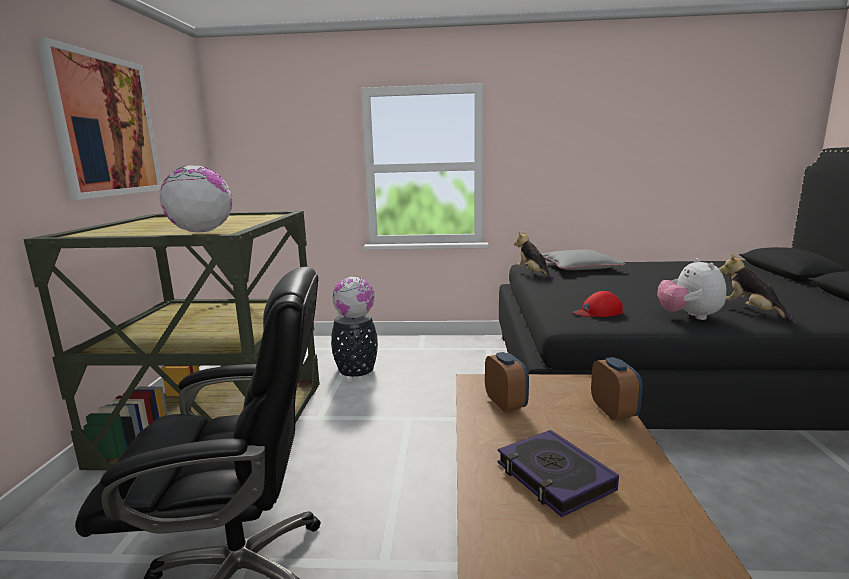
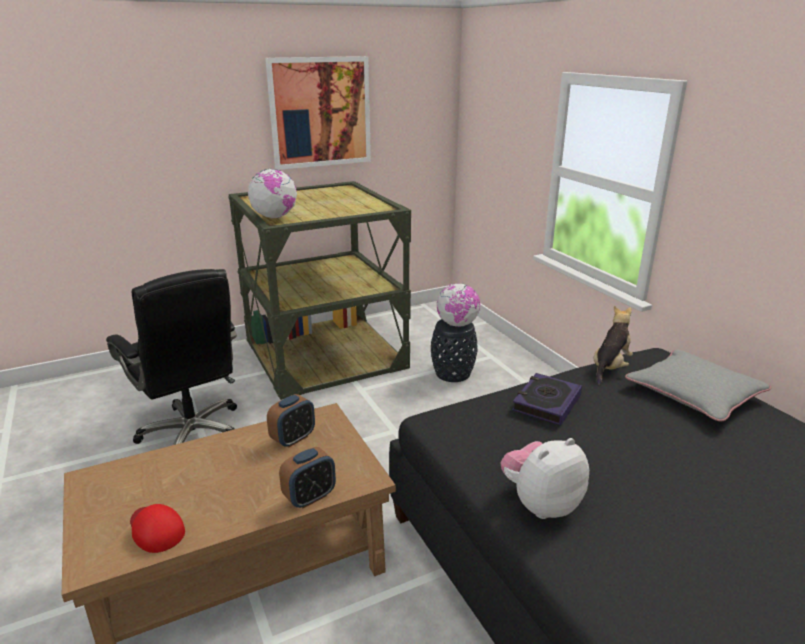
camera: 60 degrees right, 10 degrees up
(554, 477) = (193, 481): book -> book (546, 403)
(598, 312) = (492, 434): red cap -> red cap (156, 529)
(751, 312) = (627, 565): plush toy -> none

